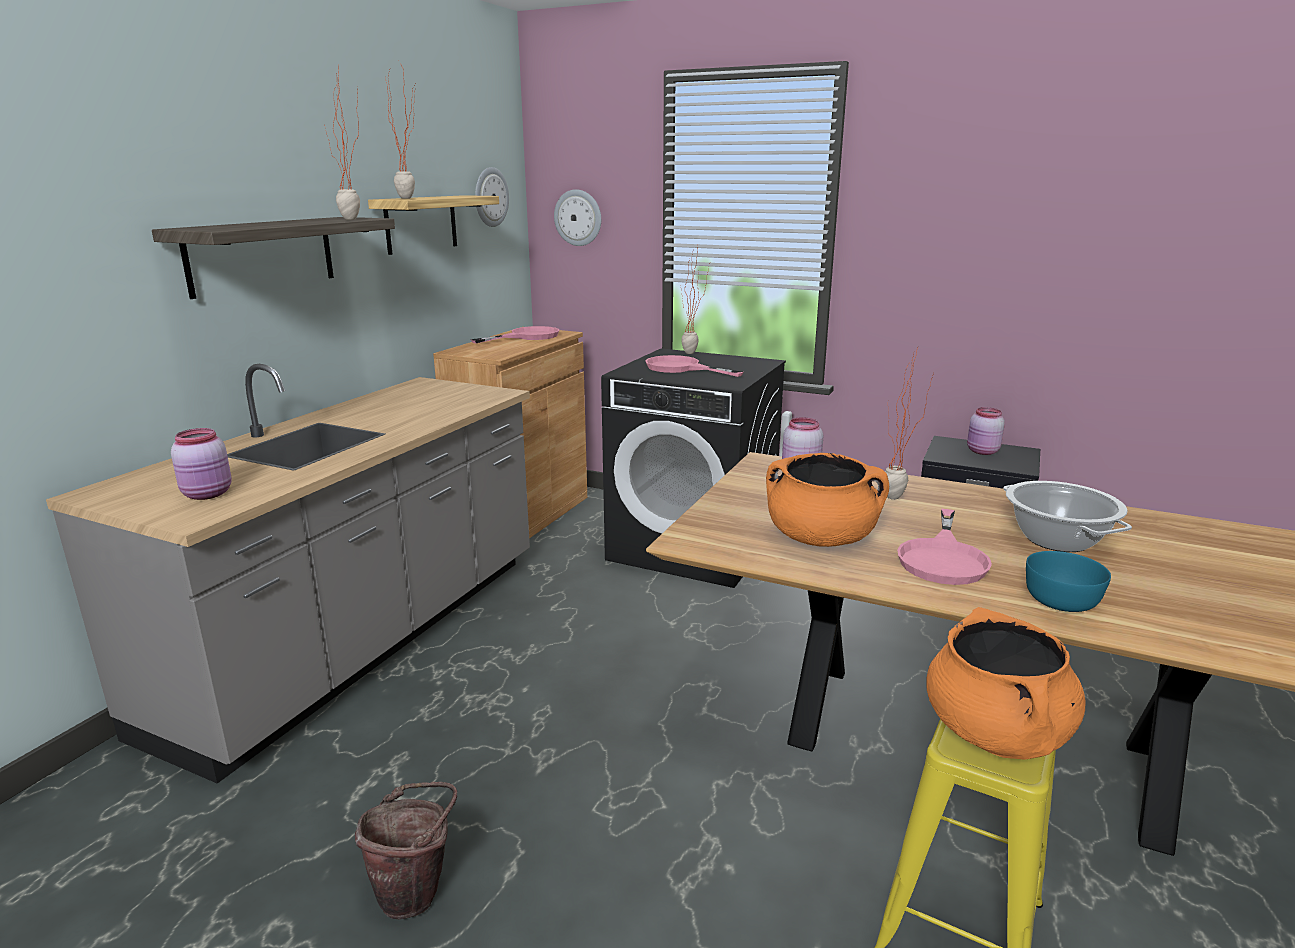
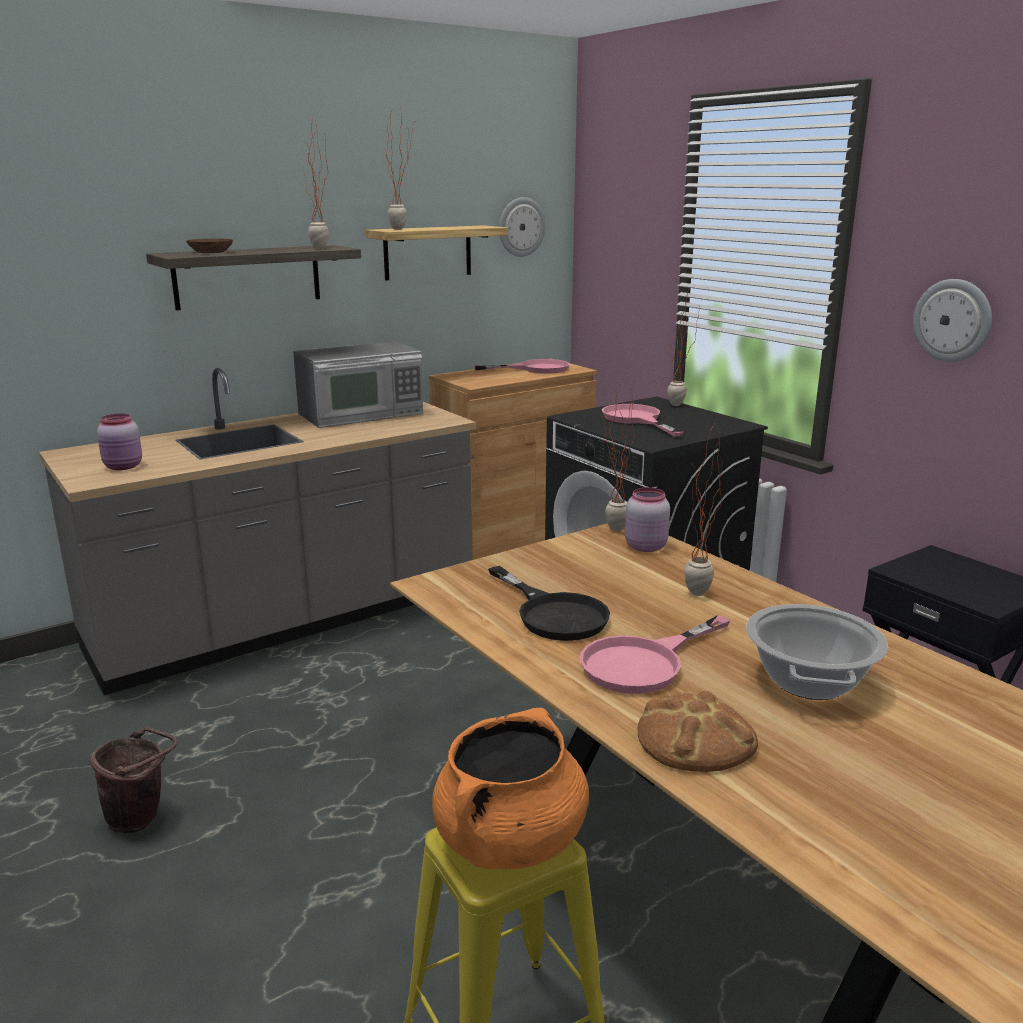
camera: 30 degrees right, 0 degrees up
(236, 225) = (209, 252): none -> brown bowl
(401, 399) = (362, 414): none -> microwave
(578, 217) = (611, 250): wall clock -> wall clock (952, 320)
(758, 465) = (612, 532): none -> potted plant
(821, 538) = (553, 613): orange cooking pot -> black frying pan
(982, 452) = (964, 575): pink jar -> none
(1062, 601) = (694, 739): turquoise bowl -> bread

